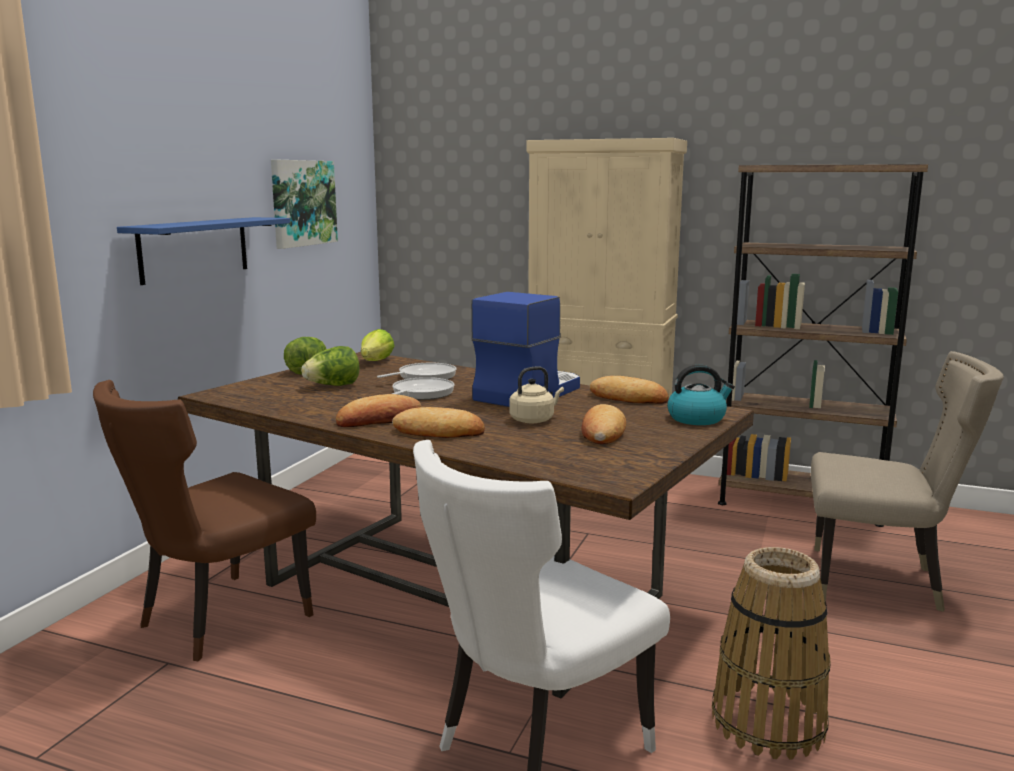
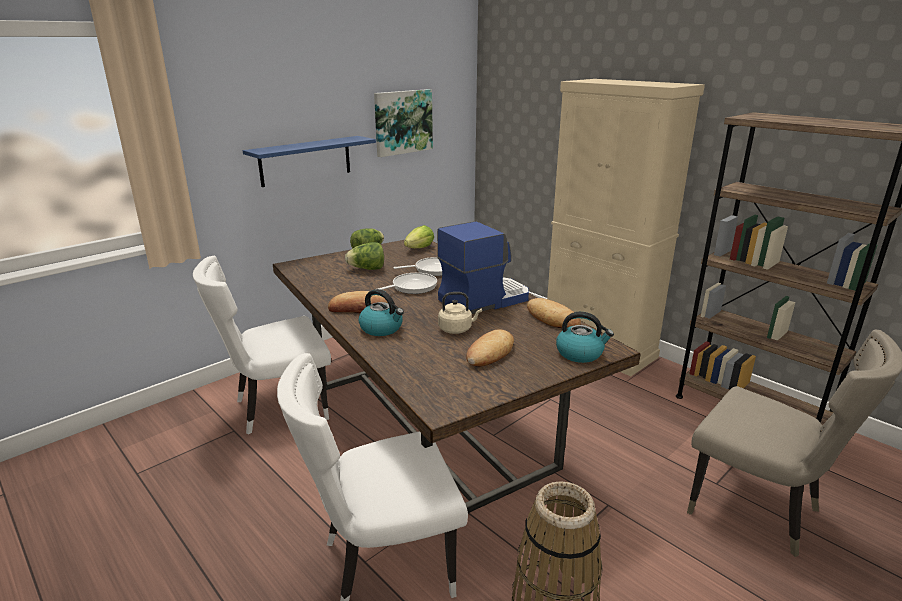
camera: 25 degrees right, 10 degrees up
(217, 620) = (277, 408): brown chair -> white chair
(439, 432) = (382, 328): bread -> kettle

